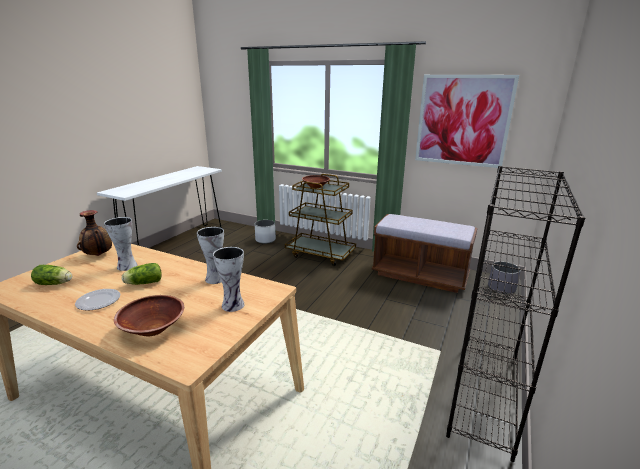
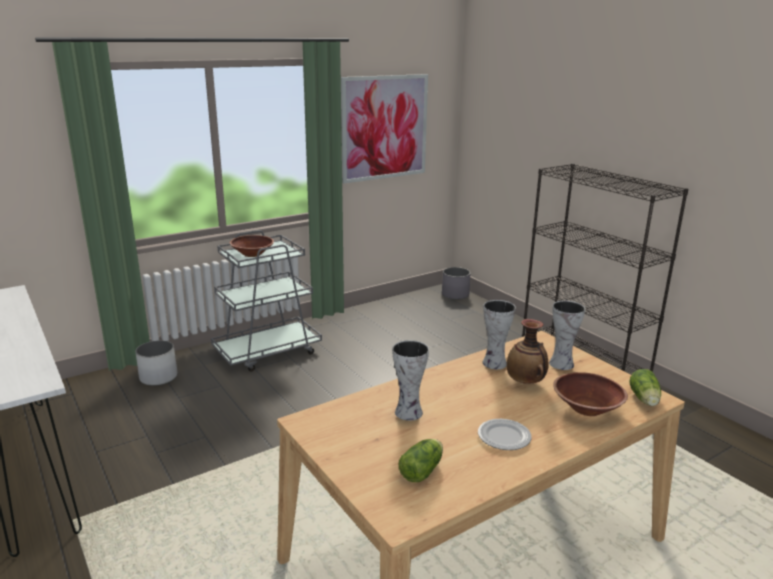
camera: 60 degrees left, 0 degrees up
(98, 255) = (343, 432): vase -> vase (525, 382)
(143, 283) = (473, 405): lettuce -> lettuce (644, 400)
(320, 254) = (268, 352): brown cart -> grey cart
(420, 275) = (392, 318): brown bench -> none

